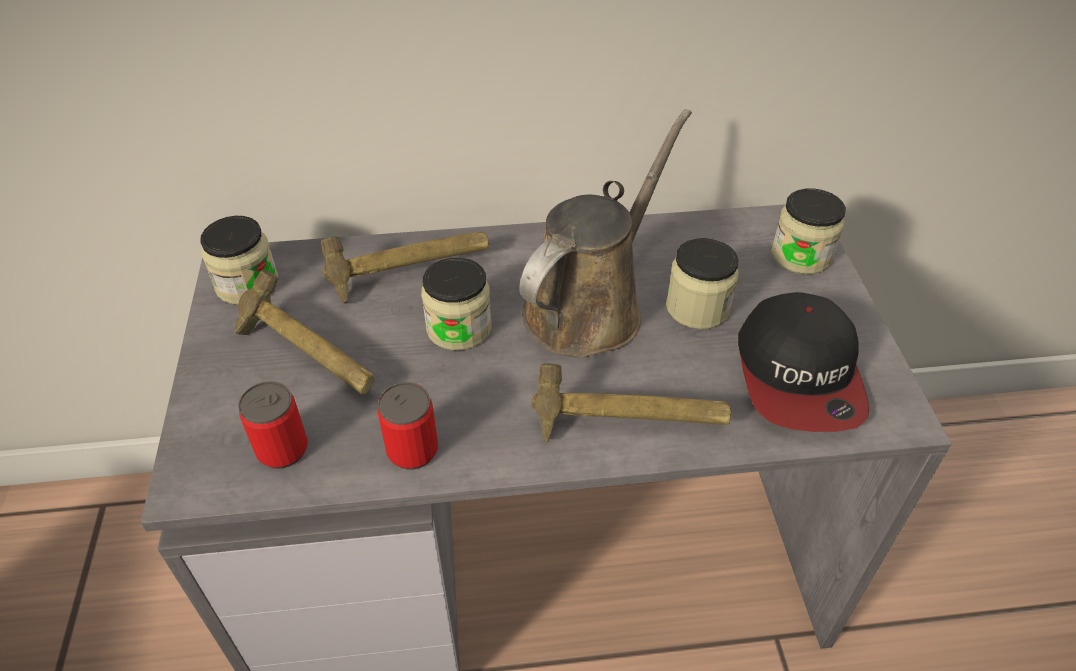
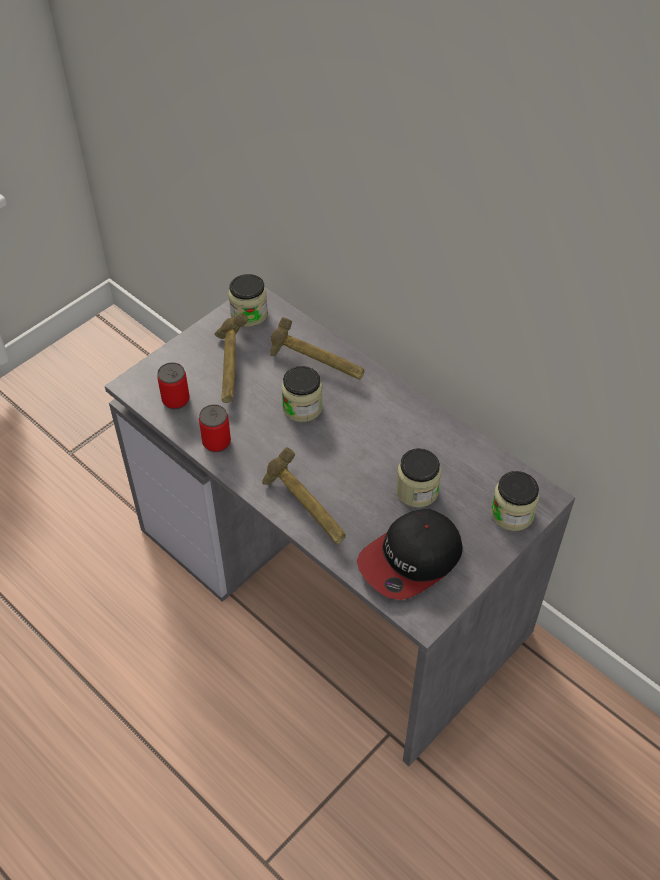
camera: 50 degrees right, 5 degrees up
(589, 306) = (370, 447): brown watering can -> none

